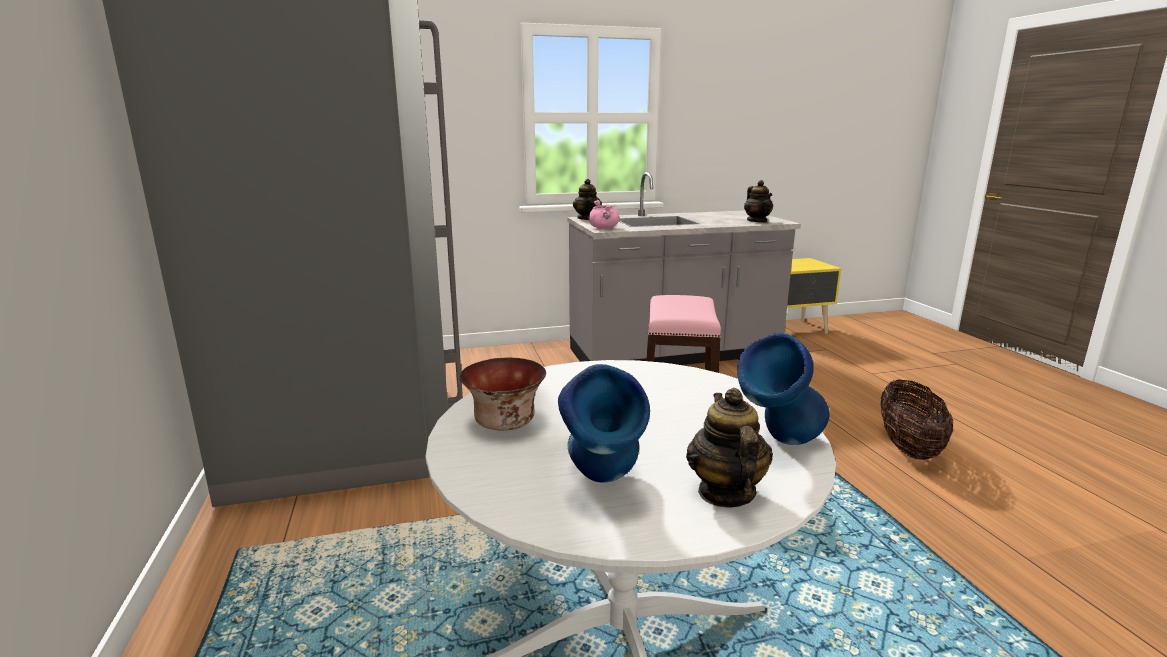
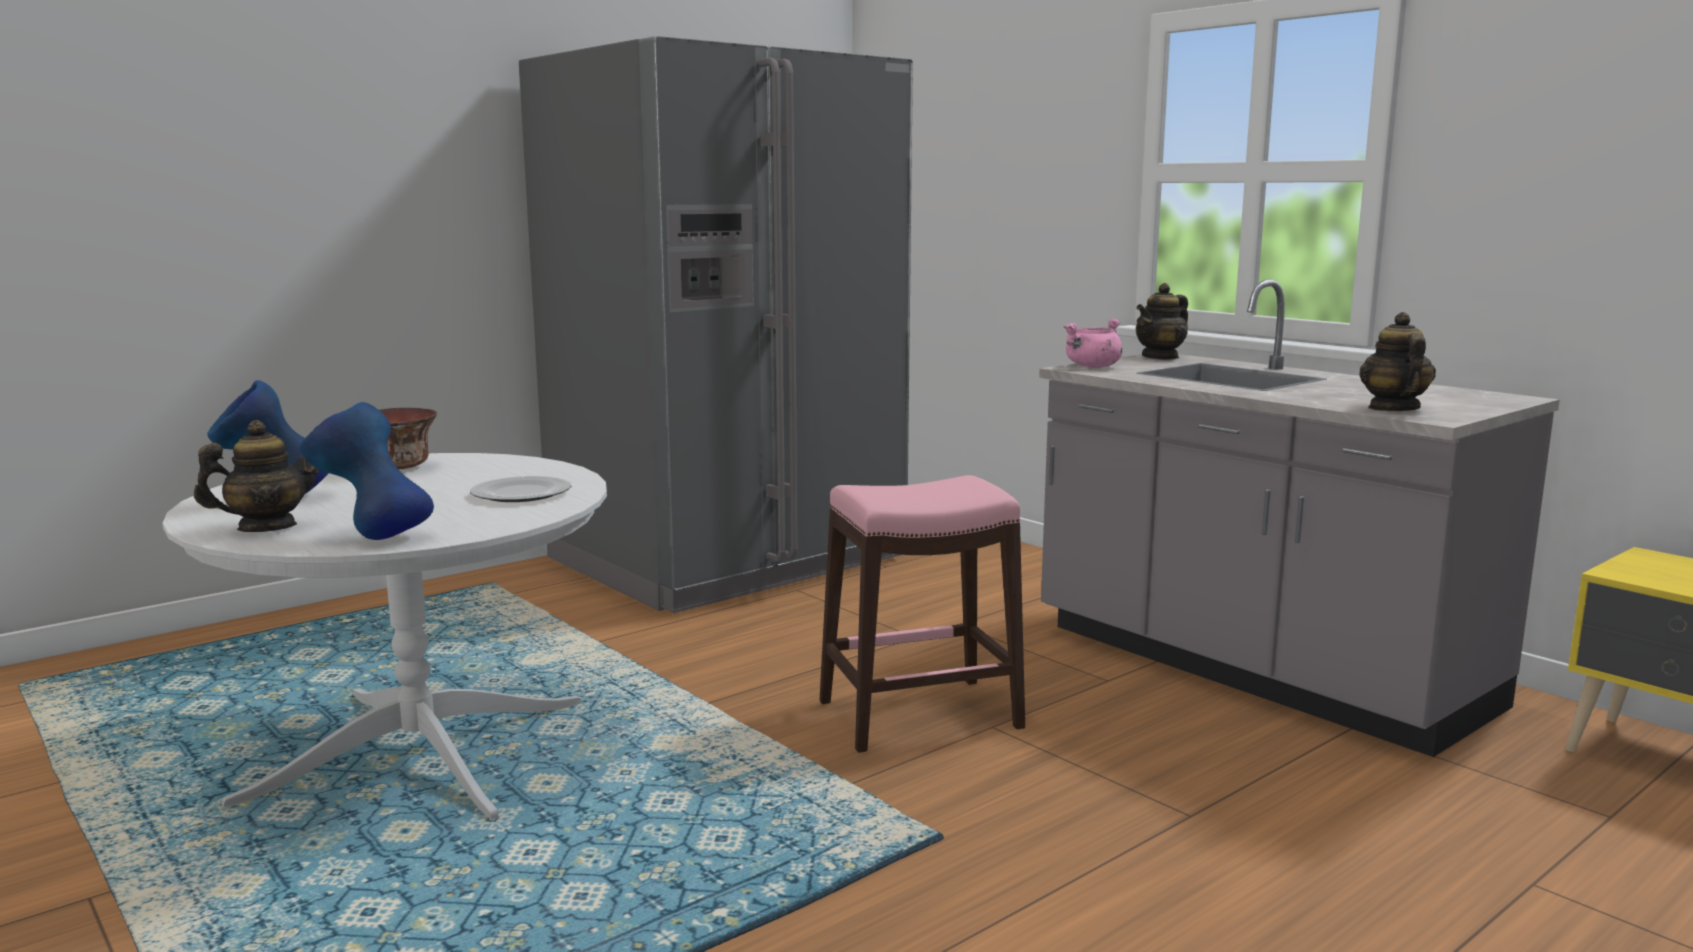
camera: 65 degrees right, 5 degrees down
(658, 386) = (520, 493): none -> plate
(757, 221) = (1393, 408): teapot -> teapot turned 135 degrees clockwise
(908, 447) = (1111, 934): basket -> none

